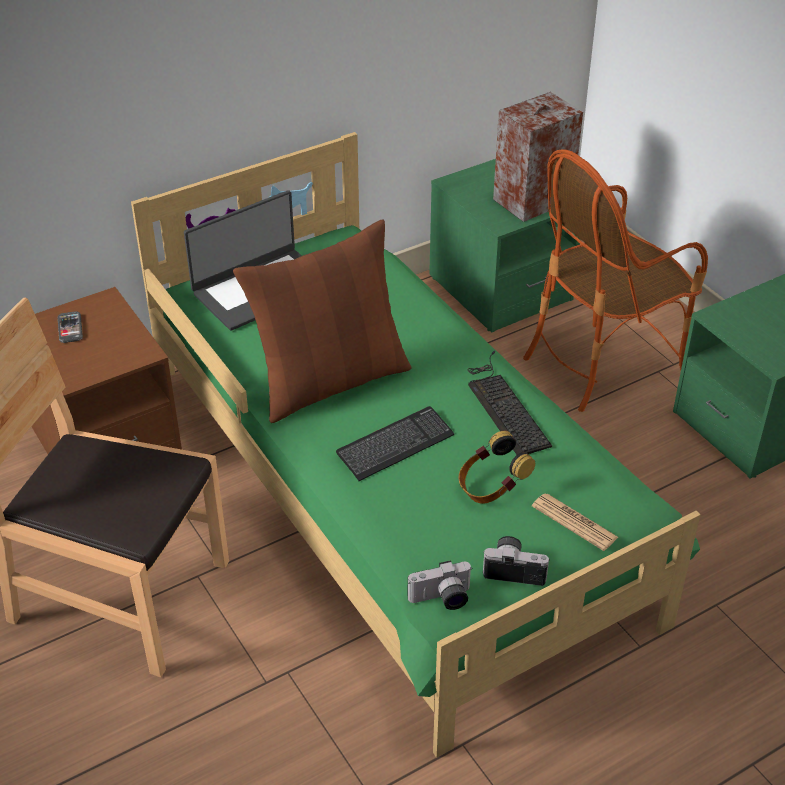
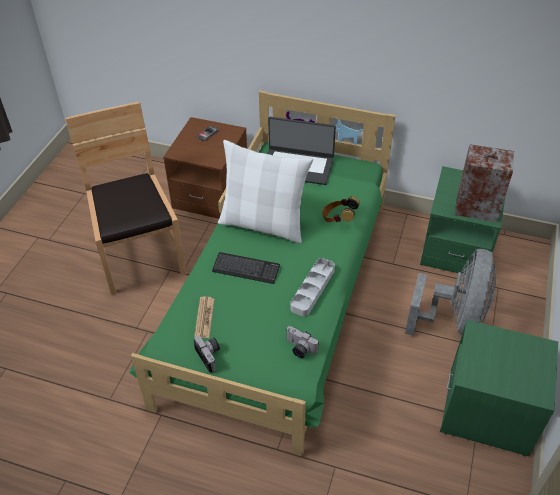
camera: 50 degrees right, 5 degrees up
(331, 382) = (263, 224): brown pillow -> white pillow
(442, 599) = (168, 342): camera -> camera (299, 349)
(491, 487) = (253, 317): headphones -> headphones (338, 219)
(504, 405) = (312, 289): keyboard -> grey tray
(574, 522) = (261, 360): newspaper -> newspaper (204, 317)
(602, 361) = (454, 319): armchair -> grey fan

